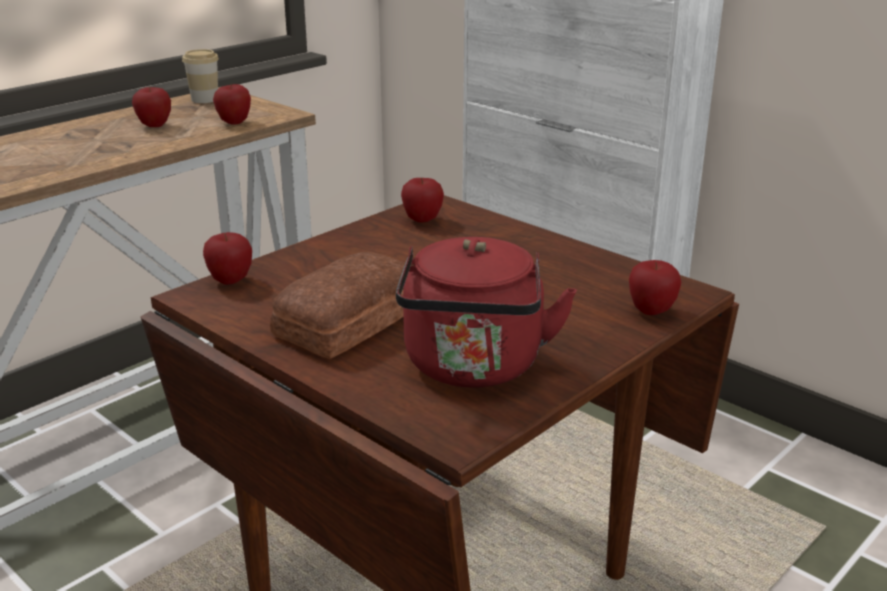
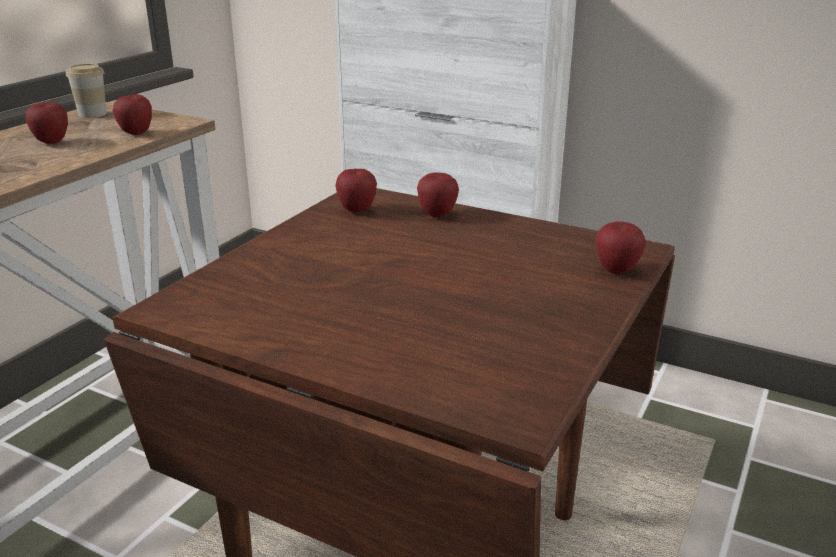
camera: 15 degrees left, 0 degrees up
(230, 281) = (194, 289): apple -> apple (437, 214)
(347, 320) = (338, 315): bread -> none
(473, 368) = (491, 346): red kettle -> none

